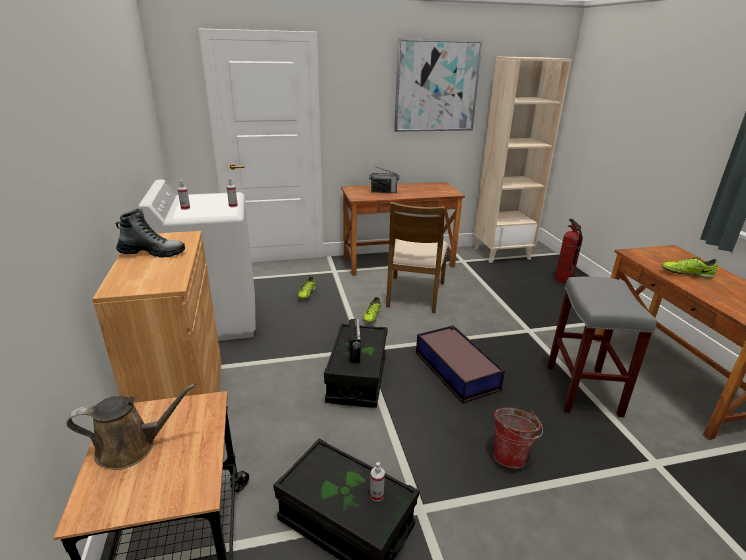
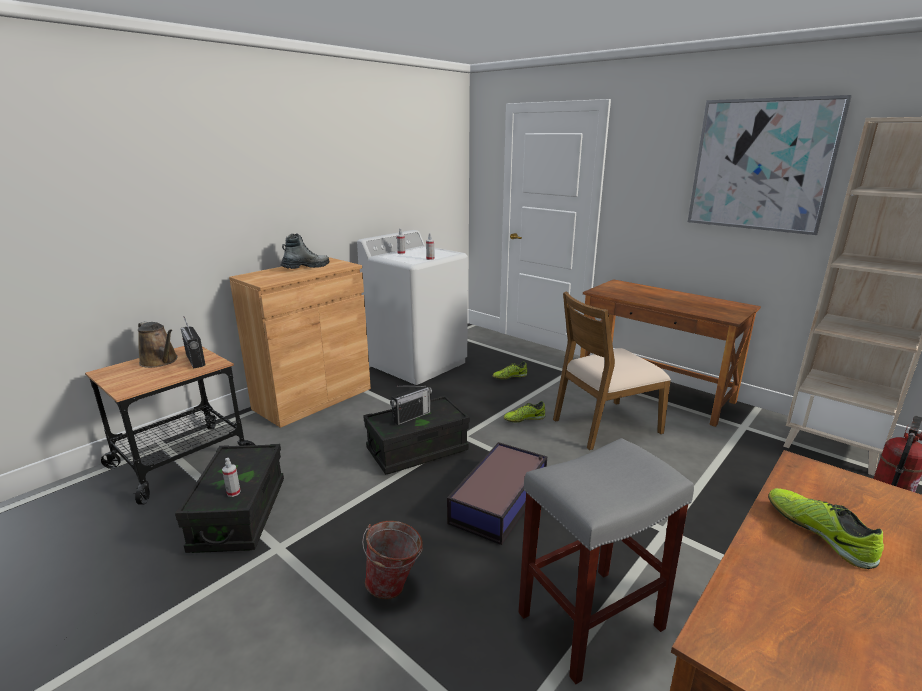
camera: 55 degrees right, 5 degrees down
(152, 253) = (306, 267): boot -> boot turned 90 degrees counterclockwise
(383, 191) = (643, 294): radio -> radio (195, 360)

